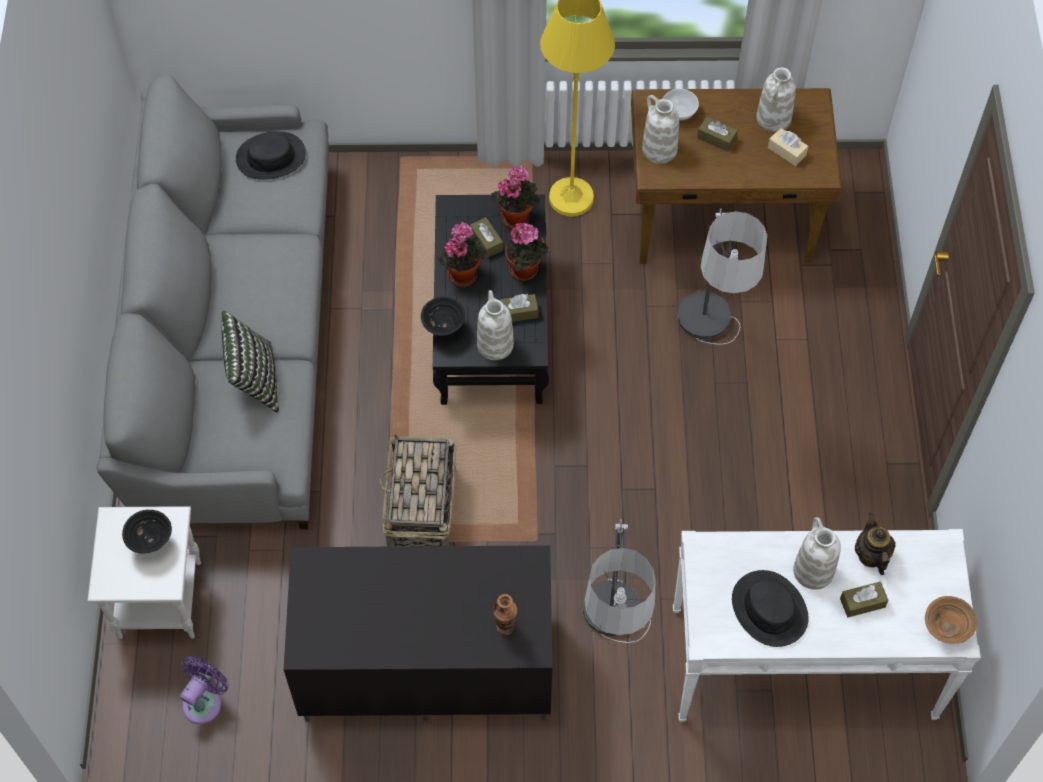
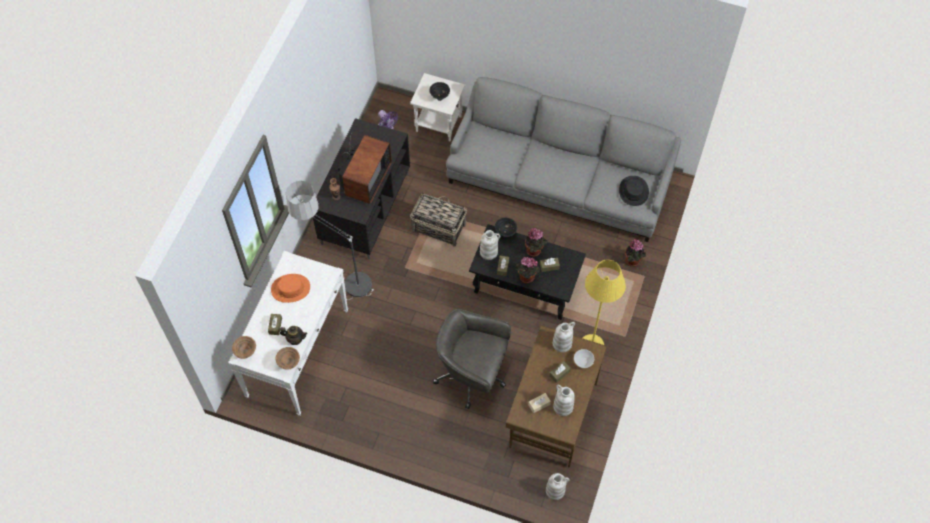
camera: 110 degrees right, 0 degrees up
(254, 380) = (508, 155): pillow -> none
(442, 587) = (364, 180): none -> television
(516, 216) = (560, 284): potted plant -> potted plant (633, 261)
(708, 355) = (472, 375): floor lamp -> grey office chair
(769, 609) = (290, 289): black hat -> orange hat
(812, 570) = (299, 312): white vase -> white vase (555, 490)
(925, 545) = (289, 364): none -> brown bowl

